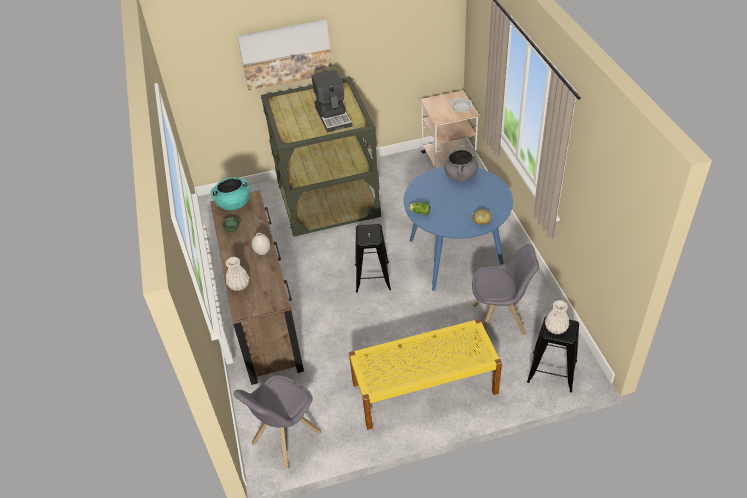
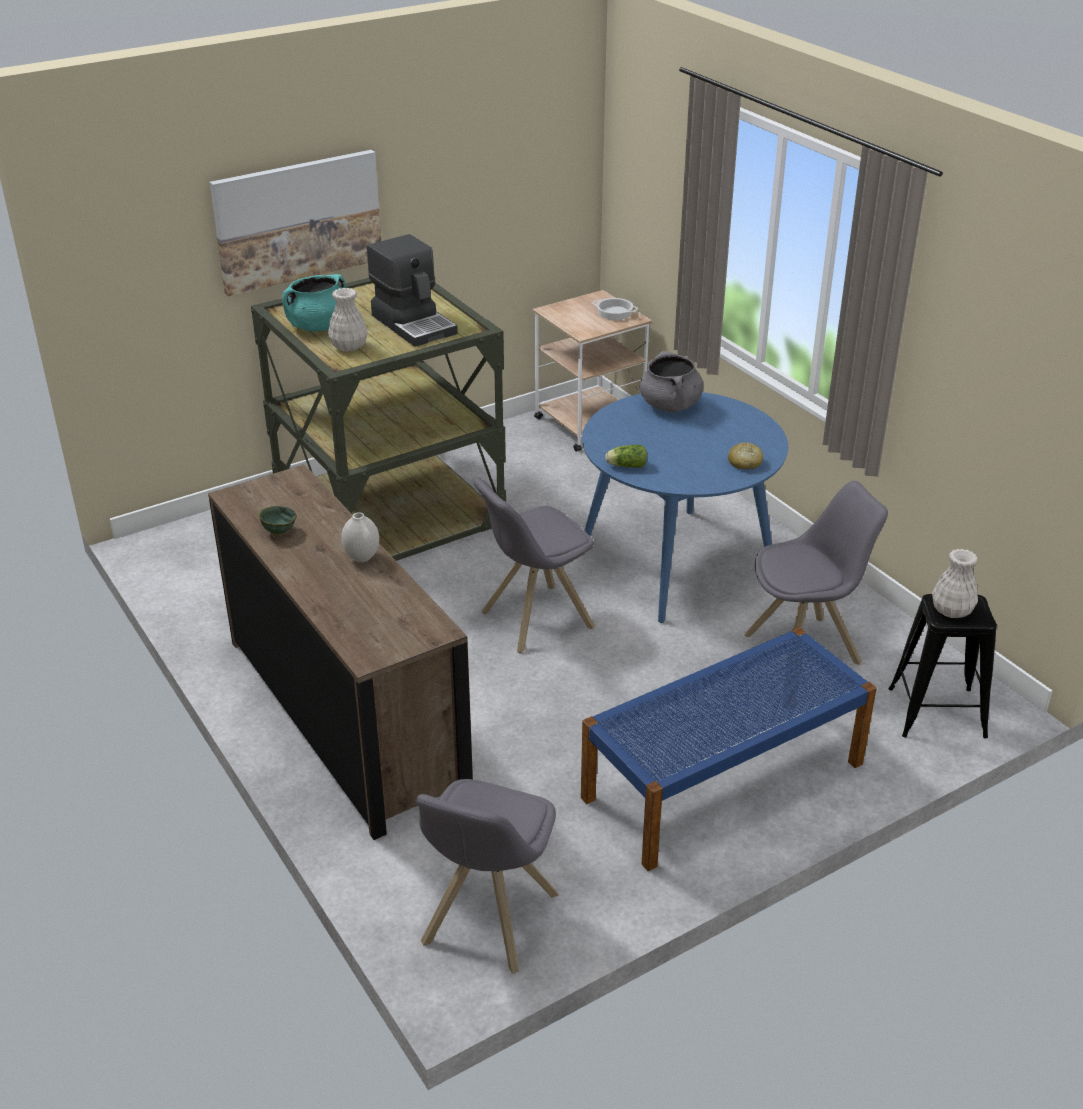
camera: 20 degrees left, 10 degrees down
(234, 204) = (261, 491): turquoise cooking pot -> turquoise cooking pot (318, 326)
(239, 285) = (340, 617): white vase -> white vase (349, 347)
(372, 277) = (536, 619): black stool -> grey chair
(424, 389) = (724, 782): yellow bench -> blue bench

